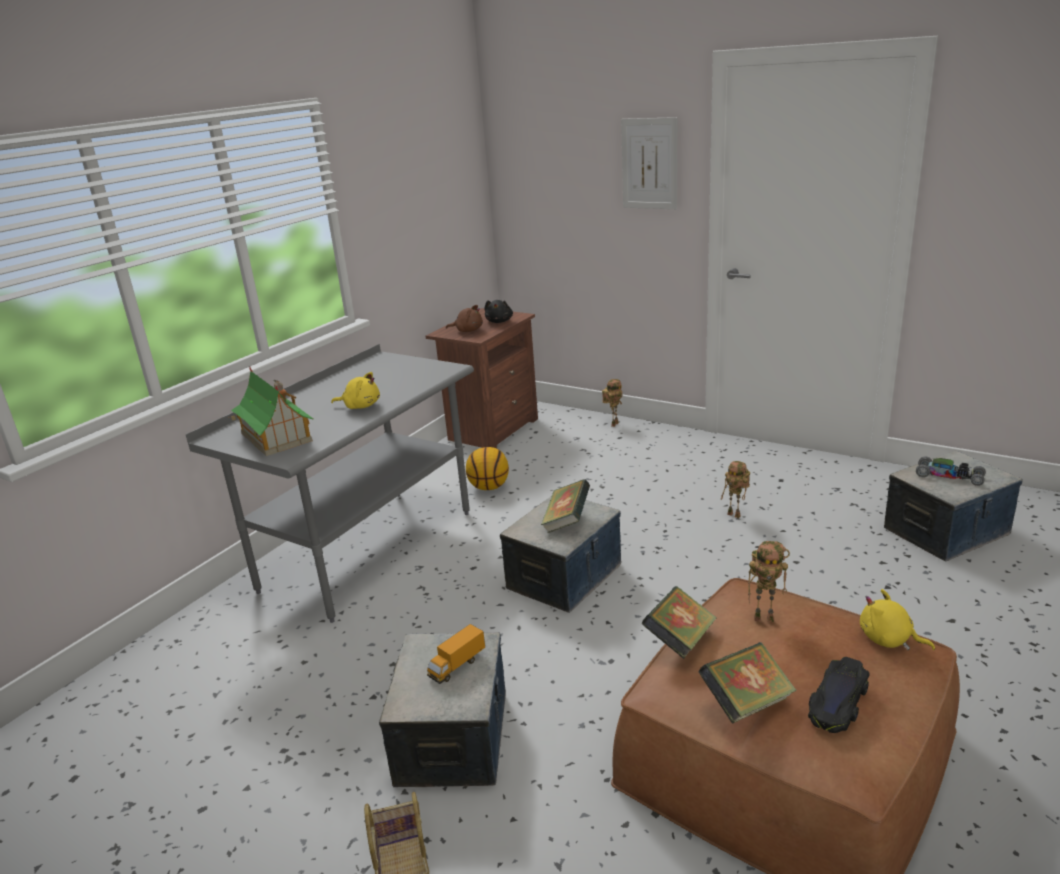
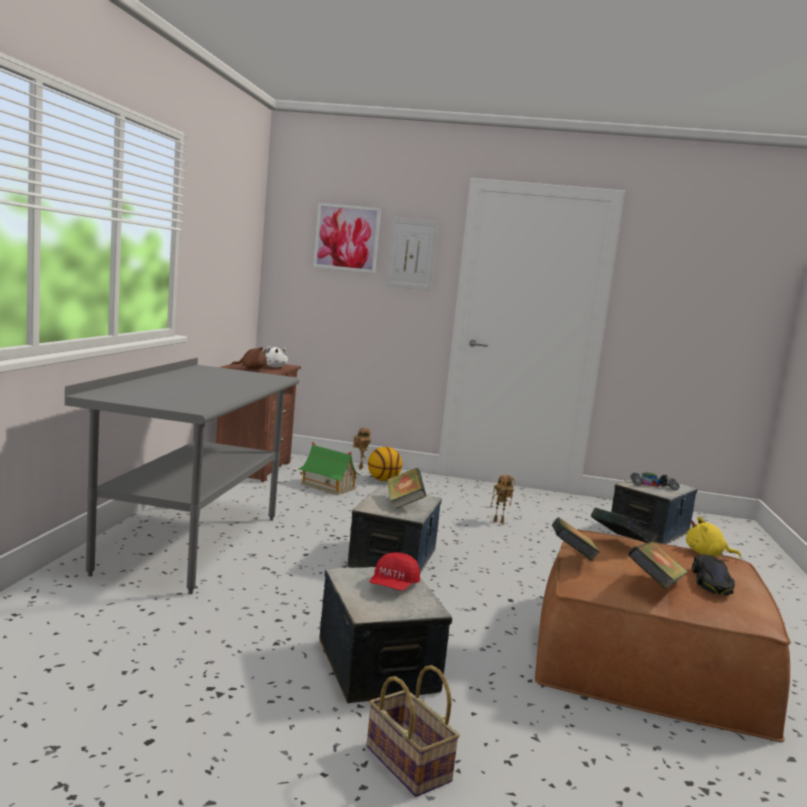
camera: 25 degrees left, 15 degrees down
(276, 436) = (161, 398): toy house -> toy house (327, 486)
(360, 406) = (224, 388): yellow plush toy -> none
(457, 666) = (393, 586): toy truck -> red cap
(489, 487) = (279, 503): basketball -> basketball (383, 480)
(499, 321) = (274, 367): black plush toy -> white plush toy
(573, 151) = (347, 238): none -> picture
(765, 618) = (620, 543): toy robot -> book

